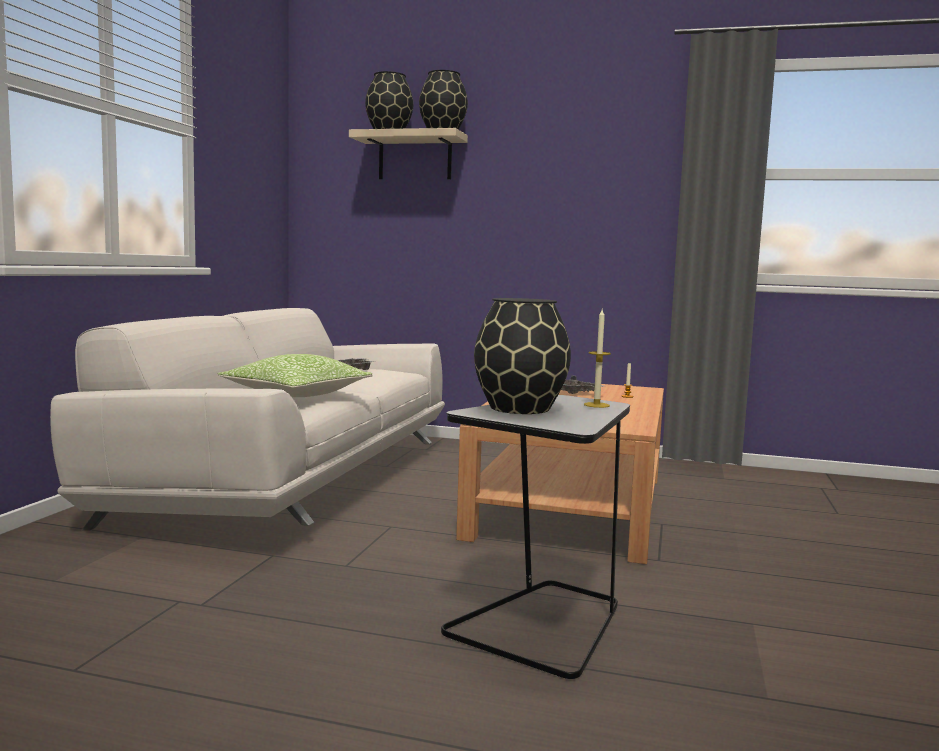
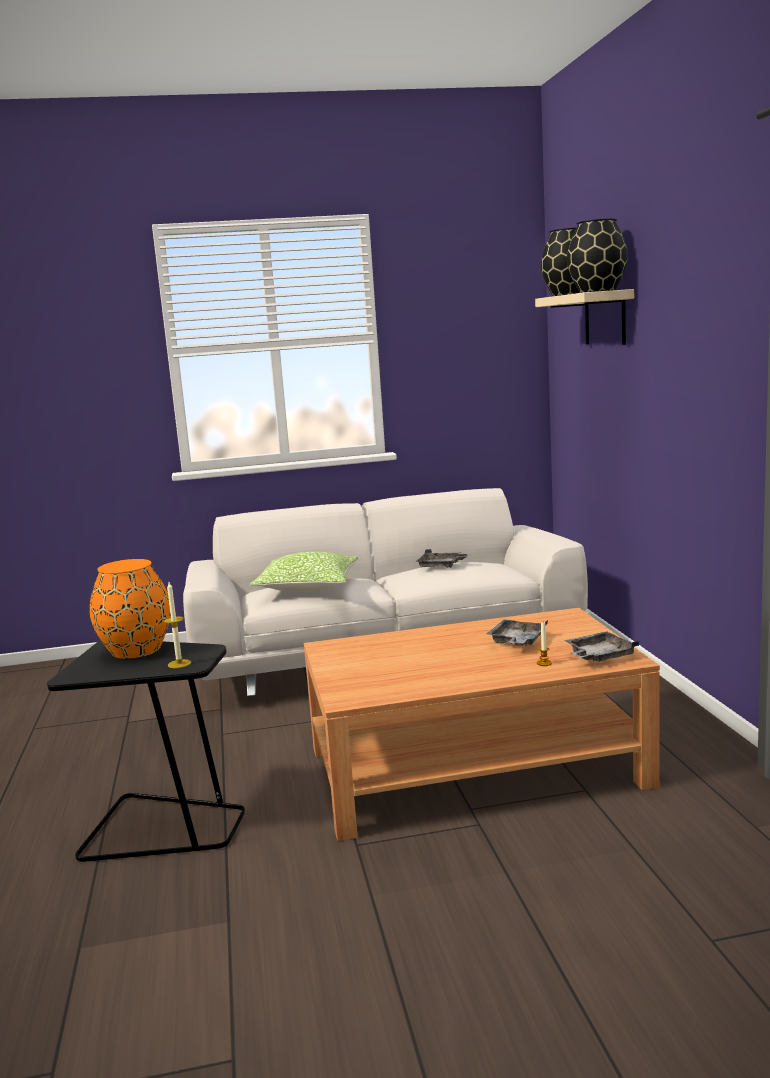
camera: 65 degrees right, 5 degrees up
(519, 408) = (137, 650): black vase -> orange vase
(632, 390) = (599, 656): none -> grey tray

